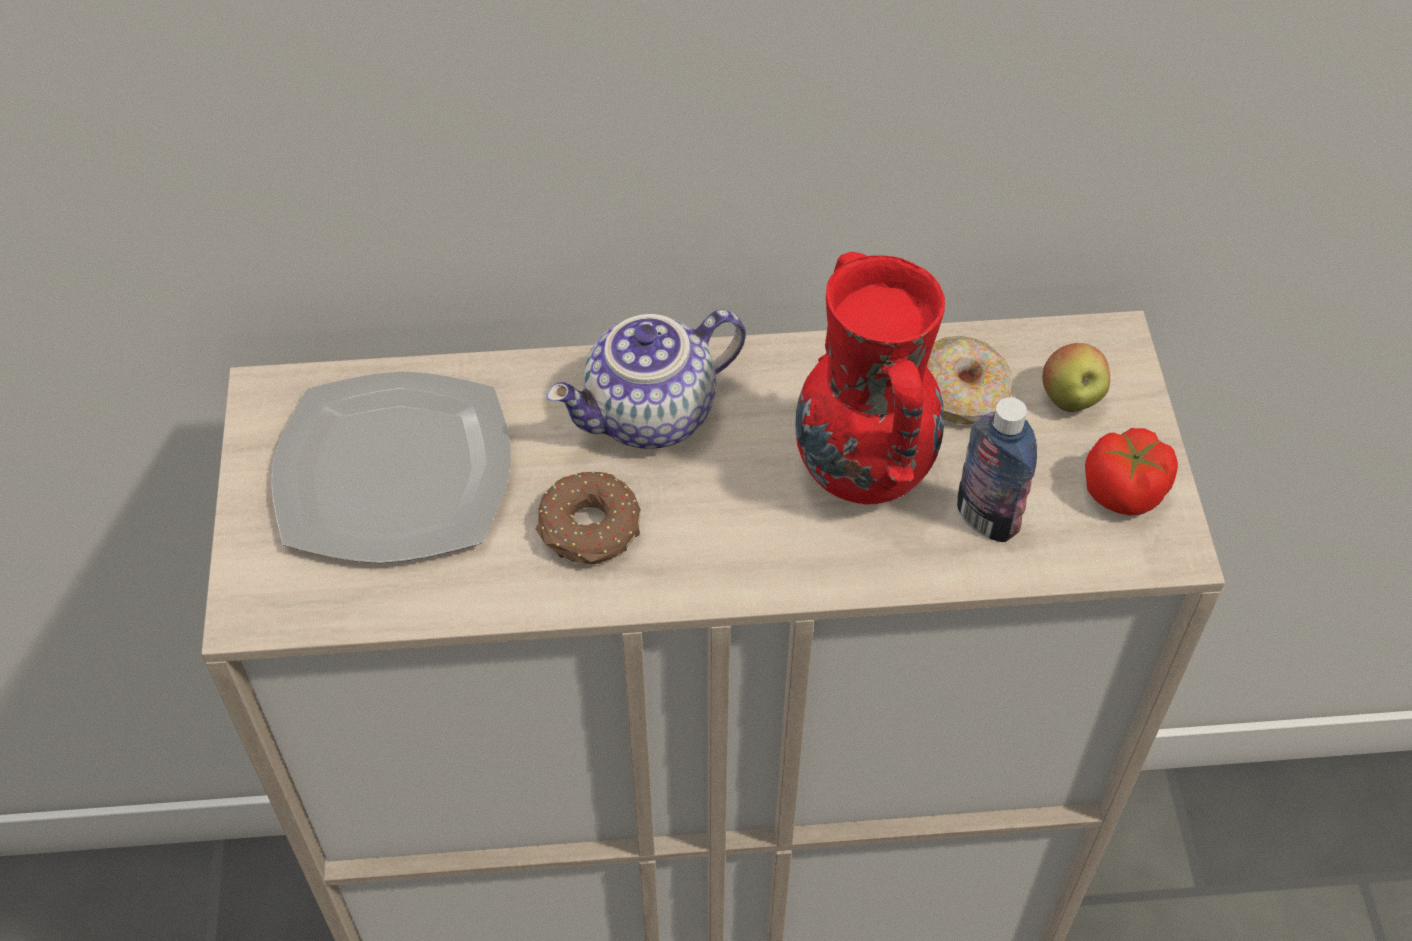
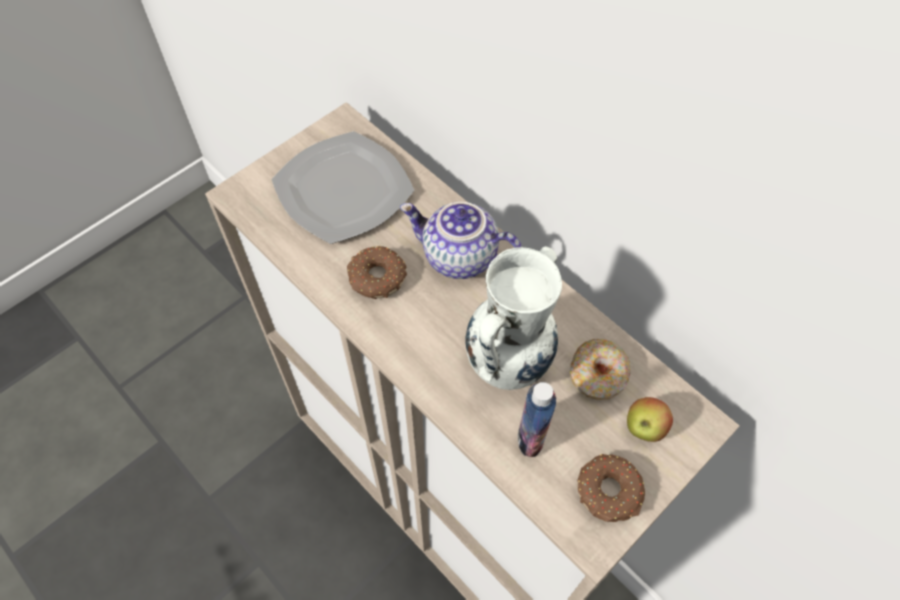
camera: 50 degrees right, 5 degrees up
(863, 470) = (508, 363): red vase -> white vase
(1124, 491) = (609, 492): tomato -> donut

